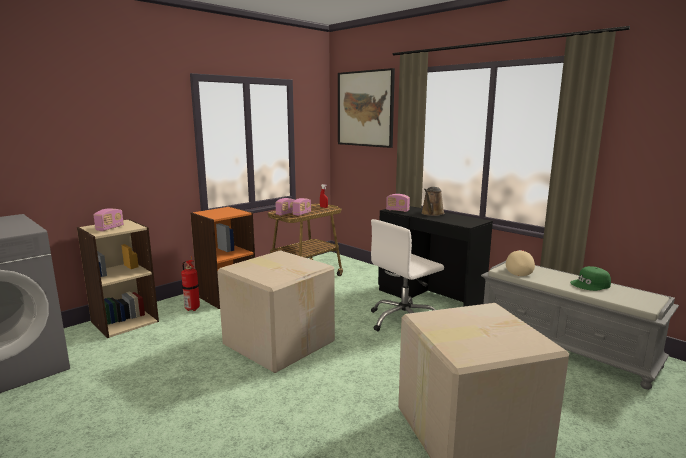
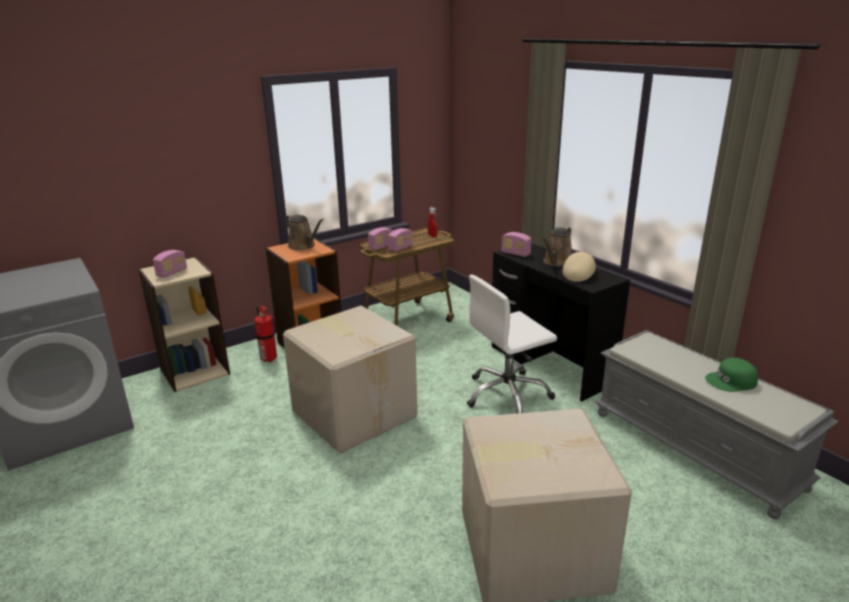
camera: 10 degrees right, 10 degrees up
(223, 211) = (303, 246): none -> brown watering can
(365, 109) = (491, 106): picture -> none
(518, 270) = (648, 351): beige cap -> beige cap (578, 274)

